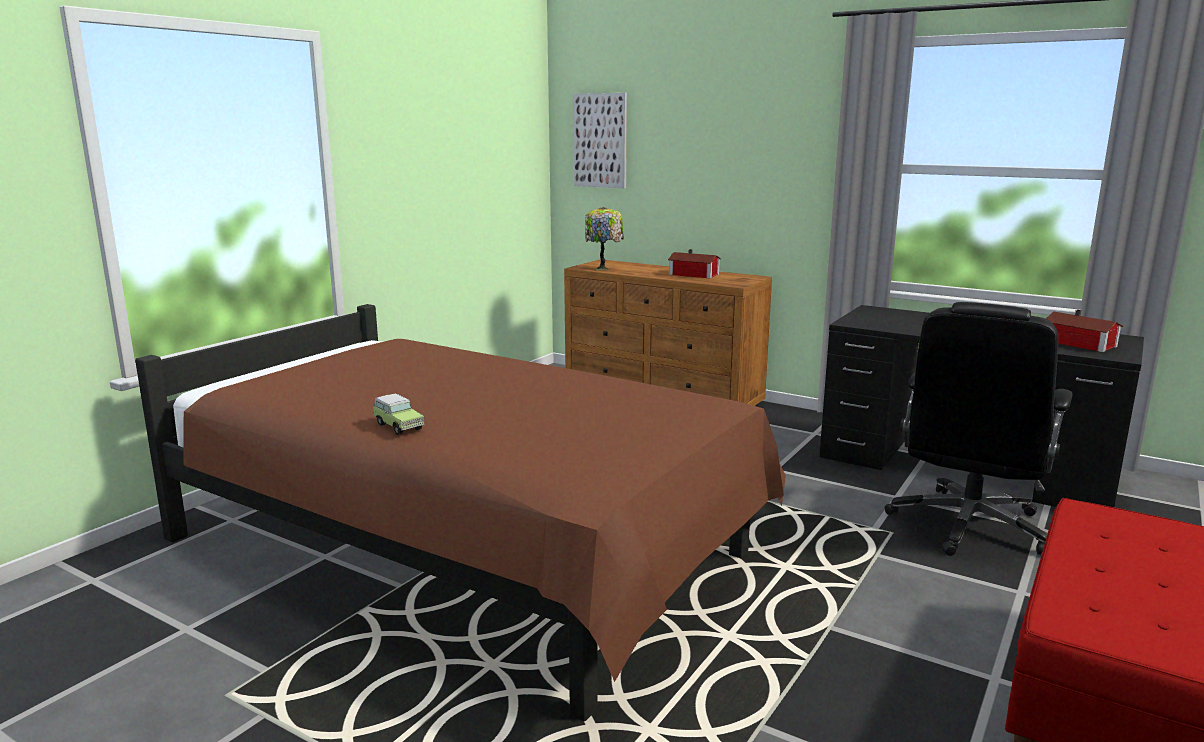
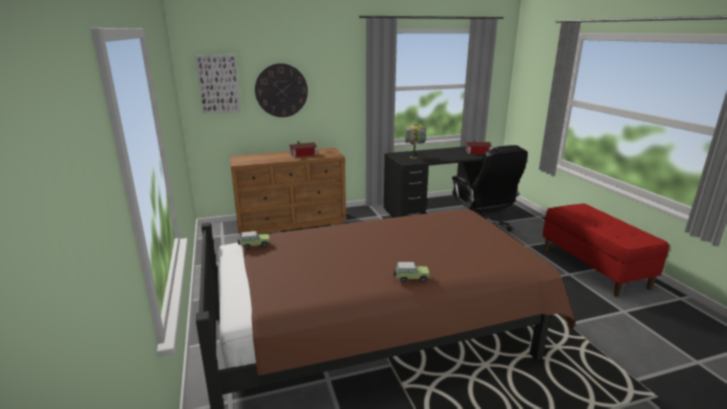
camera: 50 degrees left, 5 degrees up
(378, 345) = (254, 245): none -> toy car
(603, 269) = (253, 162): table lamp -> table lamp (414, 157)
(690, 157) = (281, 90): none -> wall clock

